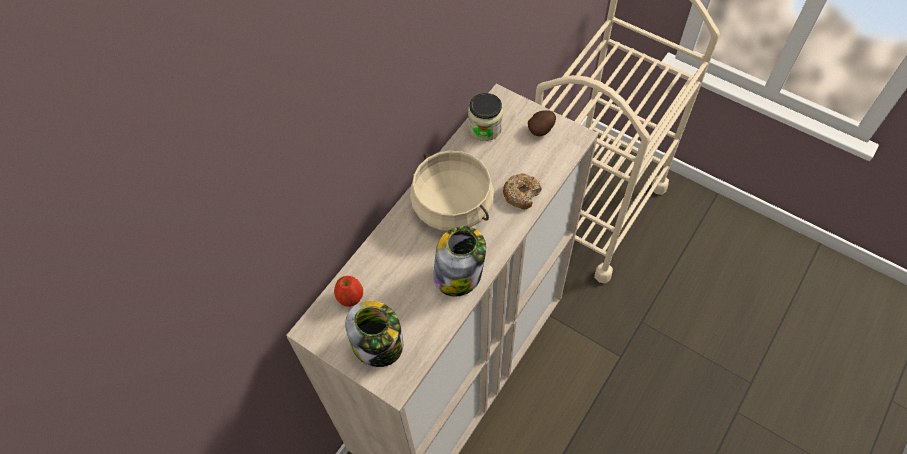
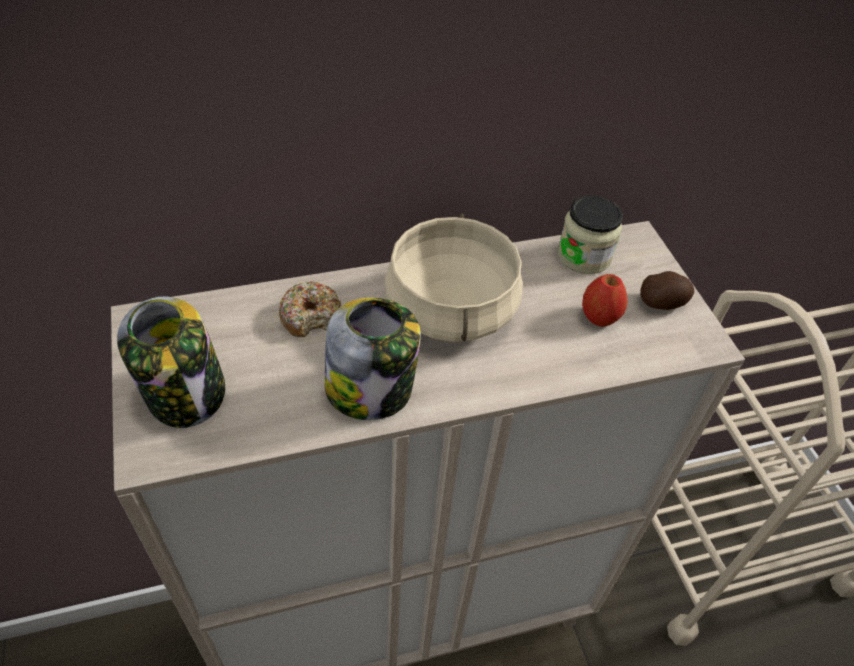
camera: 35 degrees right, 10 degrees down
(350, 297) = (220, 320): apple -> apple (599, 317)
(521, 194) = (556, 357): donut -> donut (311, 316)

